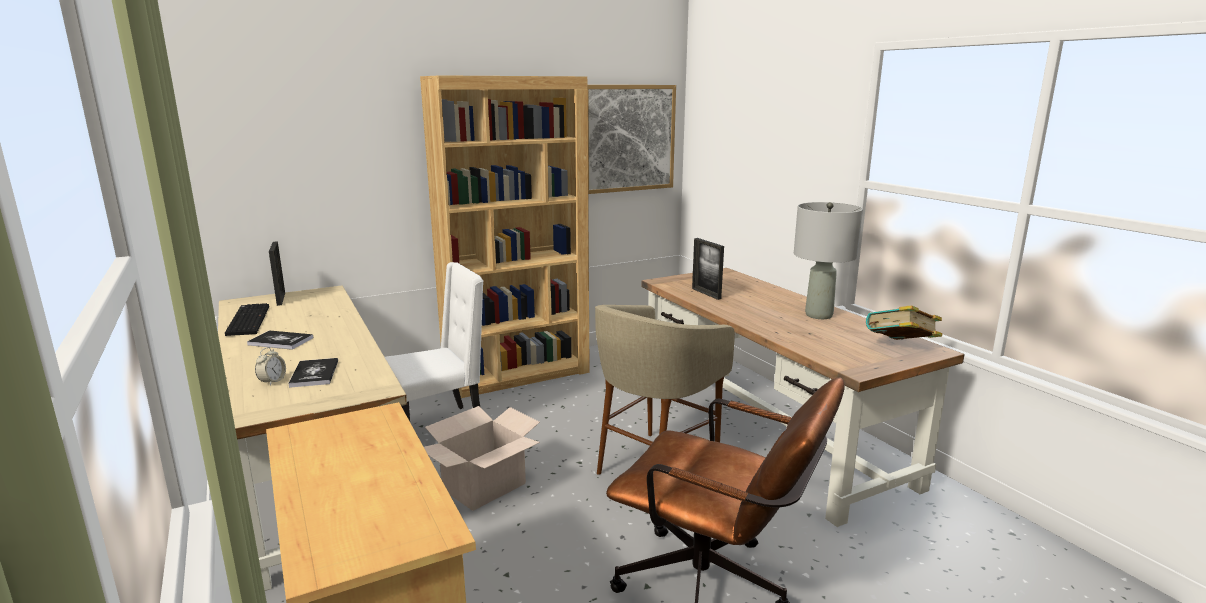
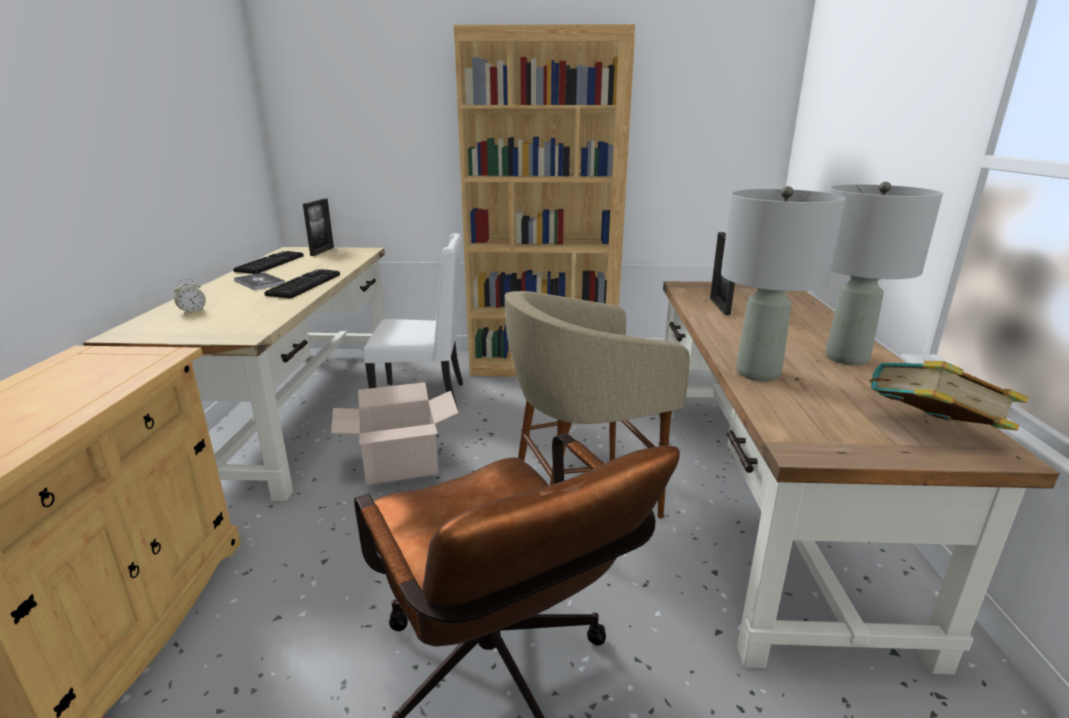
camera: 30 degrees right, 5 degrees up
(314, 374) = (229, 312): book -> none
(336, 335) = (304, 284): none -> keyboard
(628, 138) = (715, 114): picture -> none
(786, 335) = (757, 373): none -> grey table lamp

